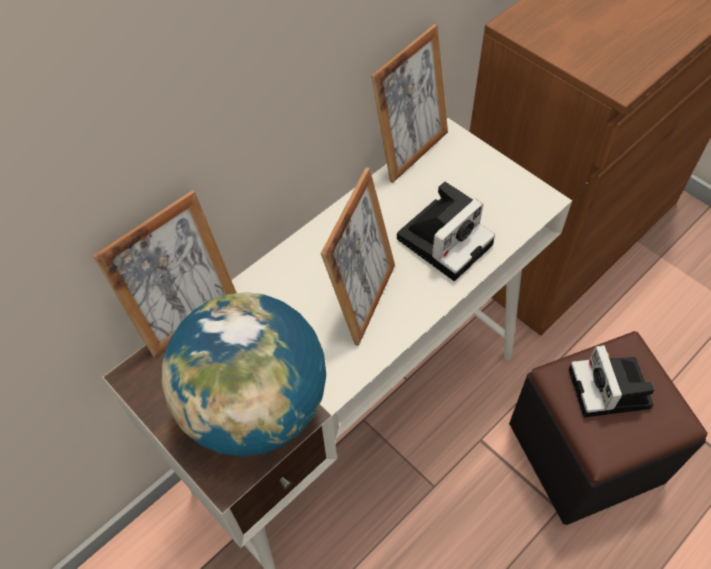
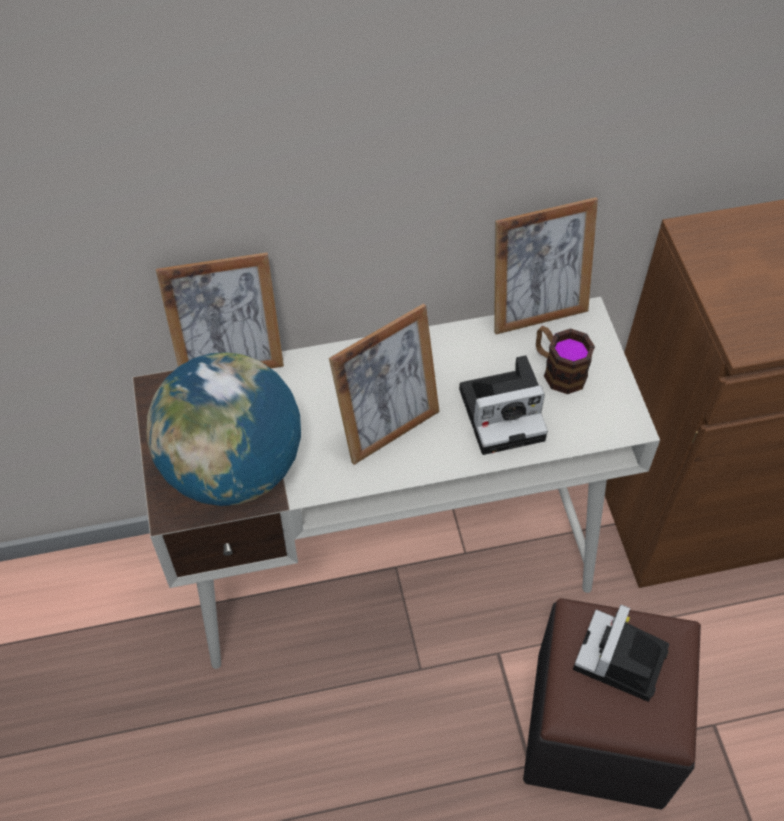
camera: 30 degrees right, 0 degrees up
(459, 186) = (558, 370): none -> mug

